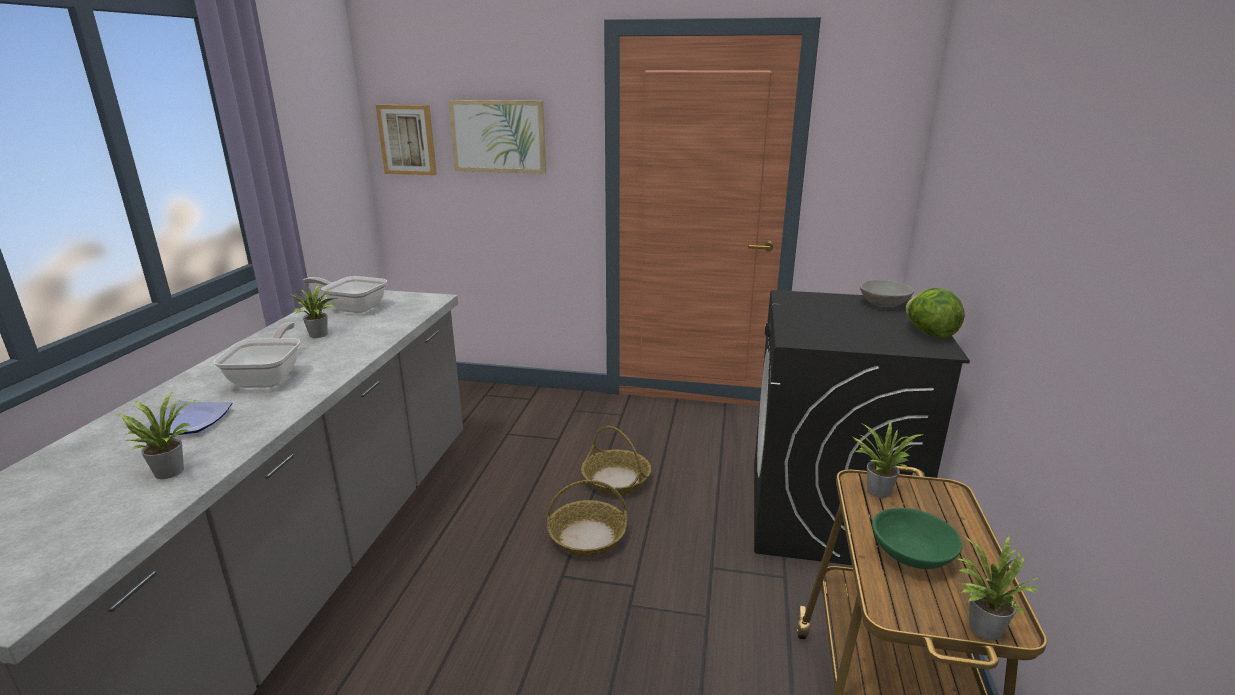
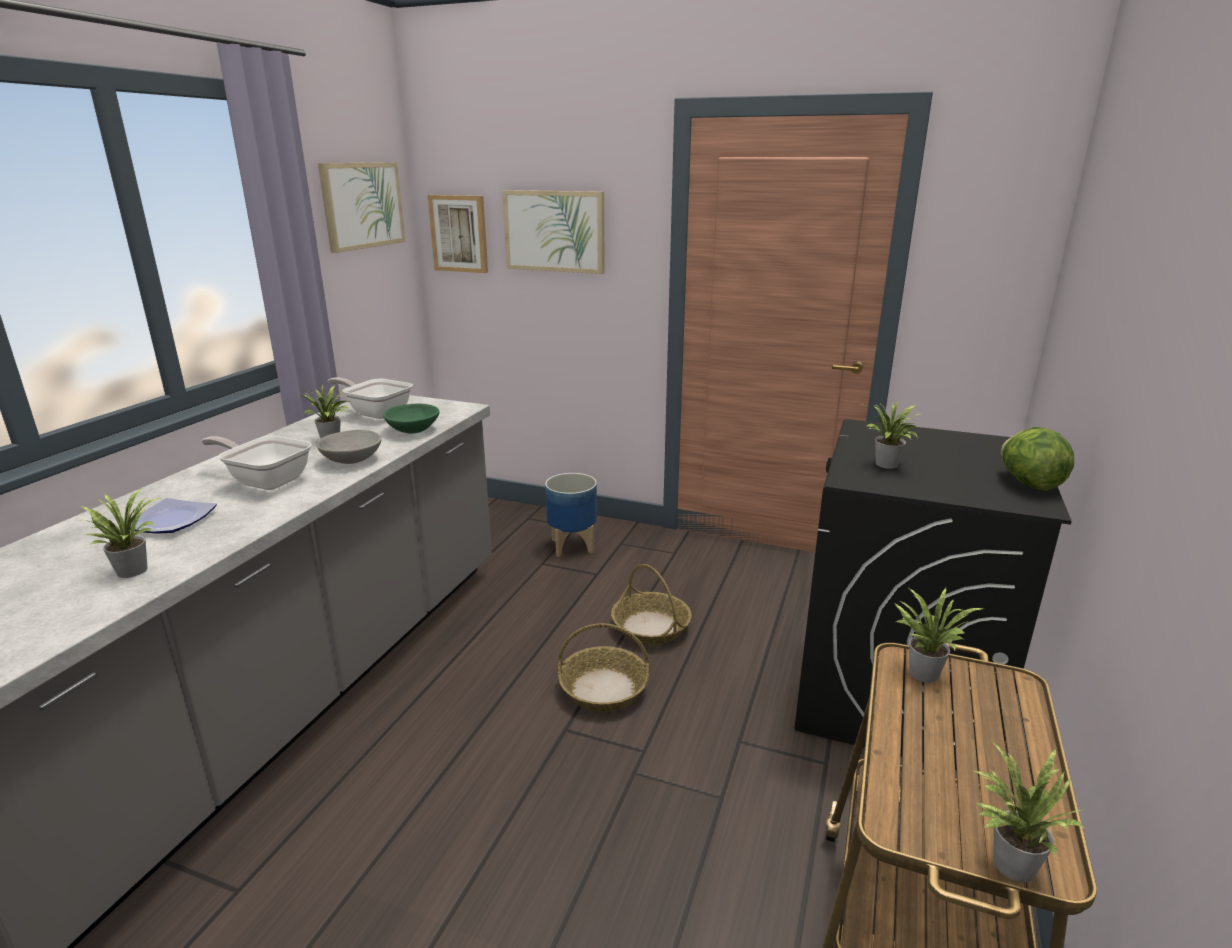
camera: 10 degrees right, 0 degrees up
(270, 377) = (265, 480): frying pan -> frying pan turned 75 degrees counterclockwise
(318, 115) = (362, 205): none -> picture
(530, 416) = (572, 545): none -> planter
(818, 326) = (887, 465): none -> potted plant
(883, 304) = (980, 444): grey bowl -> grey bowl (352, 460)
(911, 555) = (942, 758): green bowl -> green bowl (413, 430)

